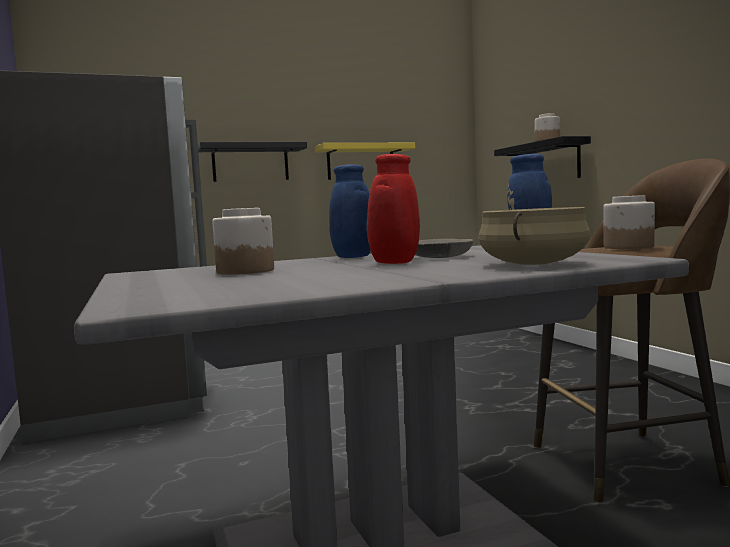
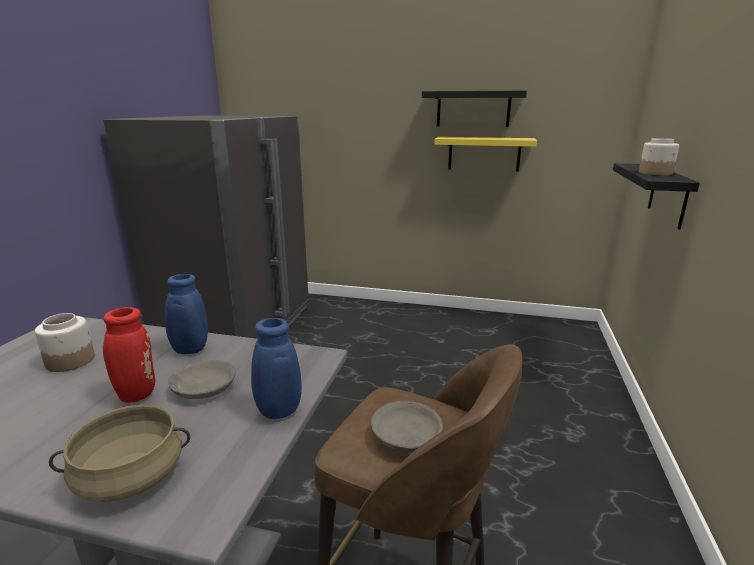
camera: 35 degrees right, 15 degrees up
(250, 163) = (378, 150): black shelf -> black shelf (473, 109)
(629, 247) = (406, 437): jar -> grey bowl

